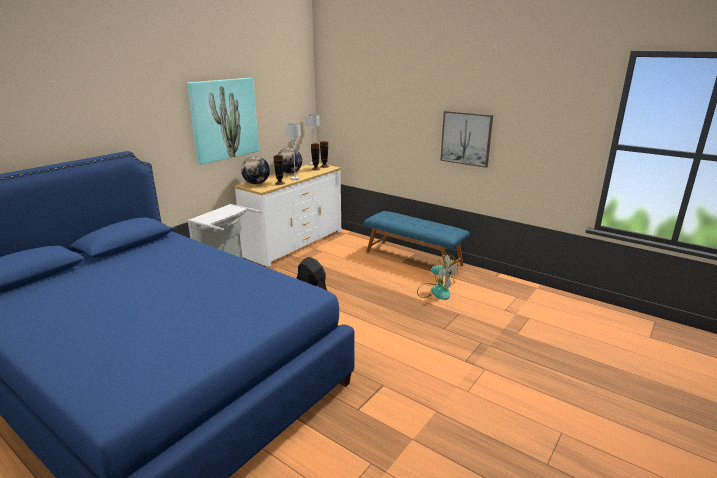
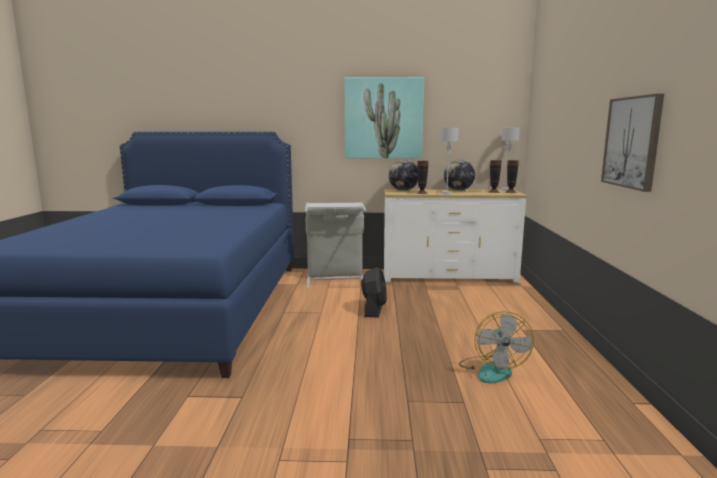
camera: 55 degrees right, 10 degrees down
(413, 258) = (548, 332): blue bench -> none

